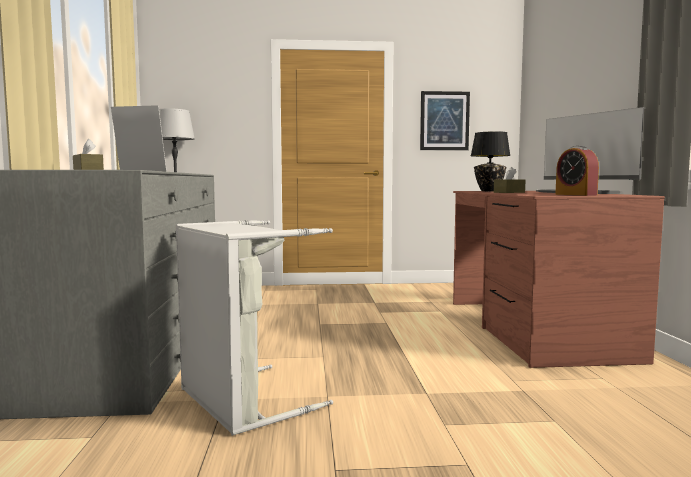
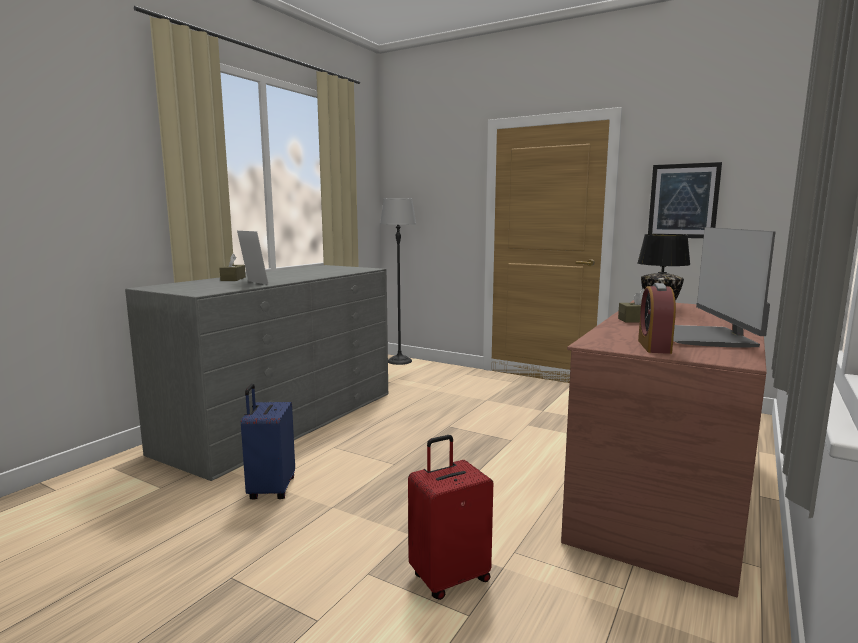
camera: 35 degrees right, 5 degrees up
(238, 402) = (270, 489): grey laundry basket -> blue suitcase
(502, 406) = (449, 577): none -> red suitcase

